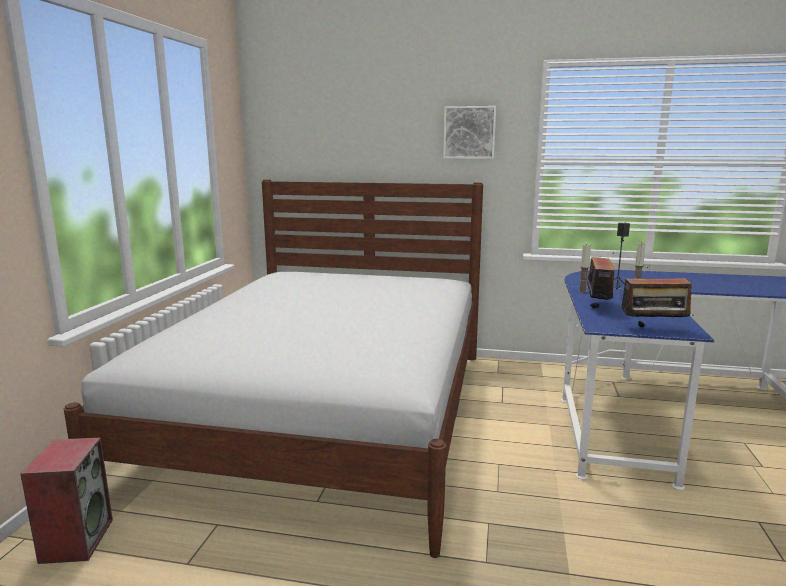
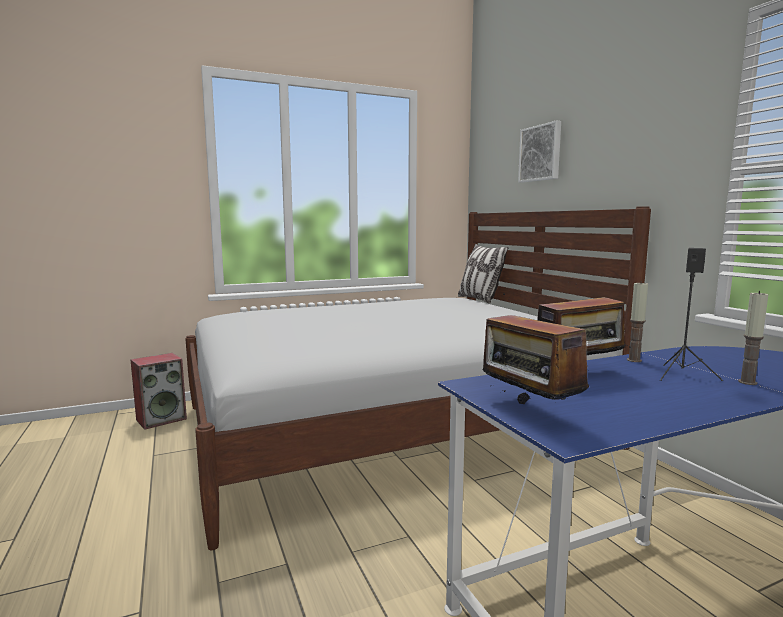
camera: 55 degrees right, 5 degrees down
(301, 270) = (479, 299): none -> pillow
(469, 132) = (643, 140): picture -> picture (541, 153)

